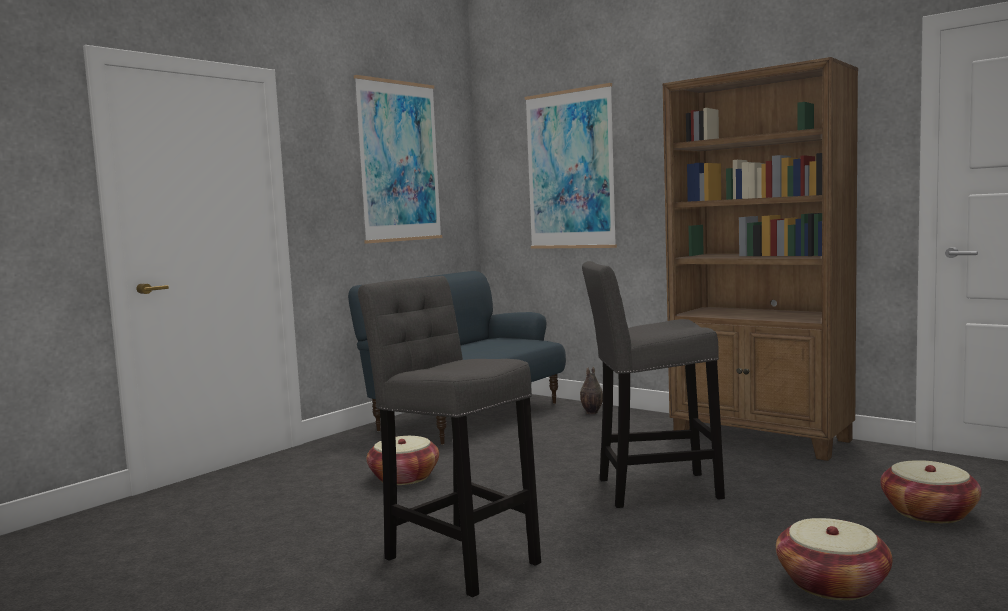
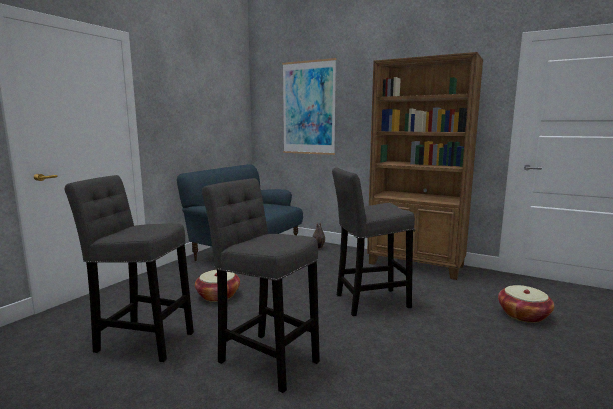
camera: 10 degrees left, 5 degrees up
(278, 530) = (141, 340): none -> grey stool
(399, 161) = (207, 97): picture -> none
(832, 584) = (494, 370): basket -> none

